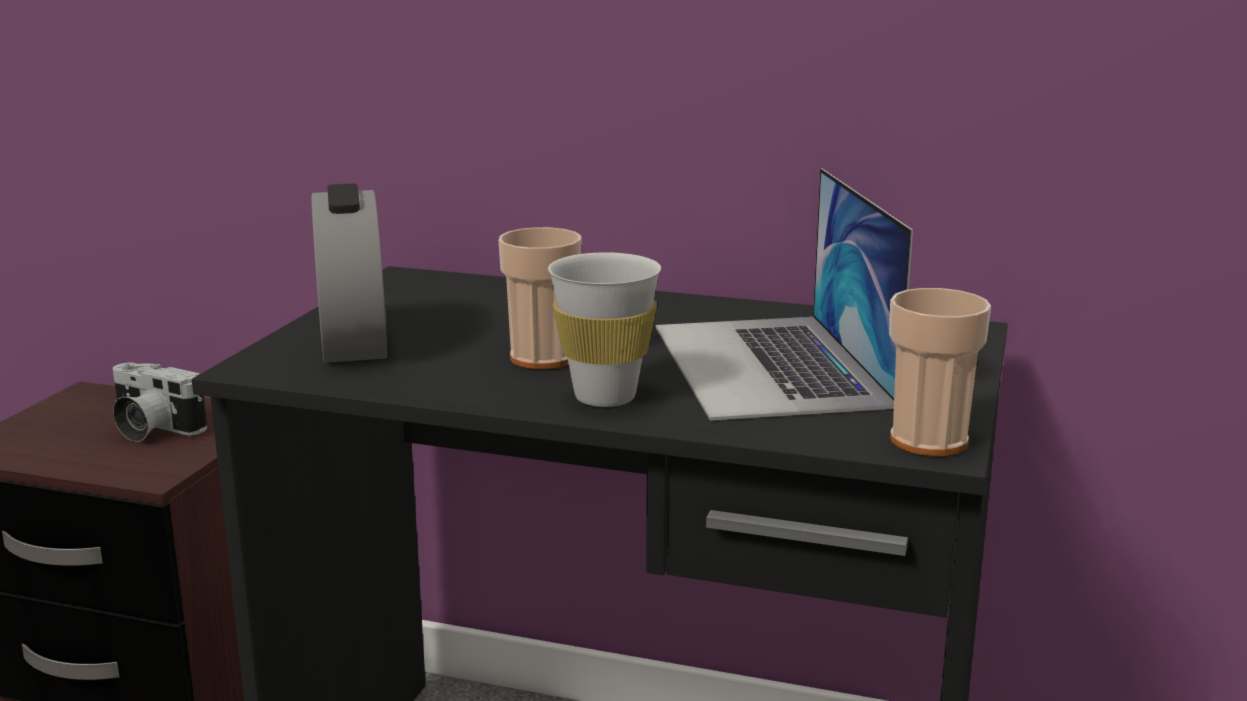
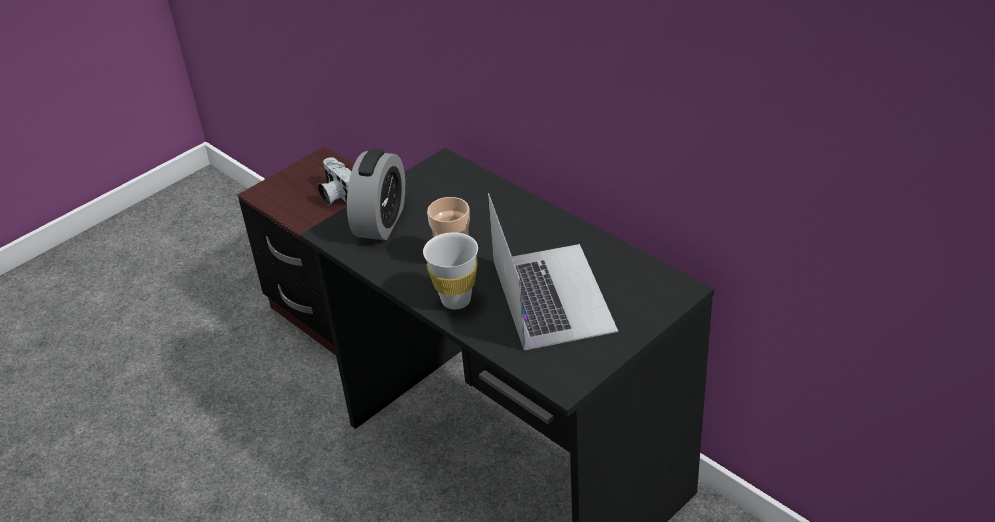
camera: 30 degrees right, 20 degrees up
(769, 365) = (552, 294): laptop -> laptop turned 150 degrees clockwise
(928, 441) = (567, 377): cup -> none

